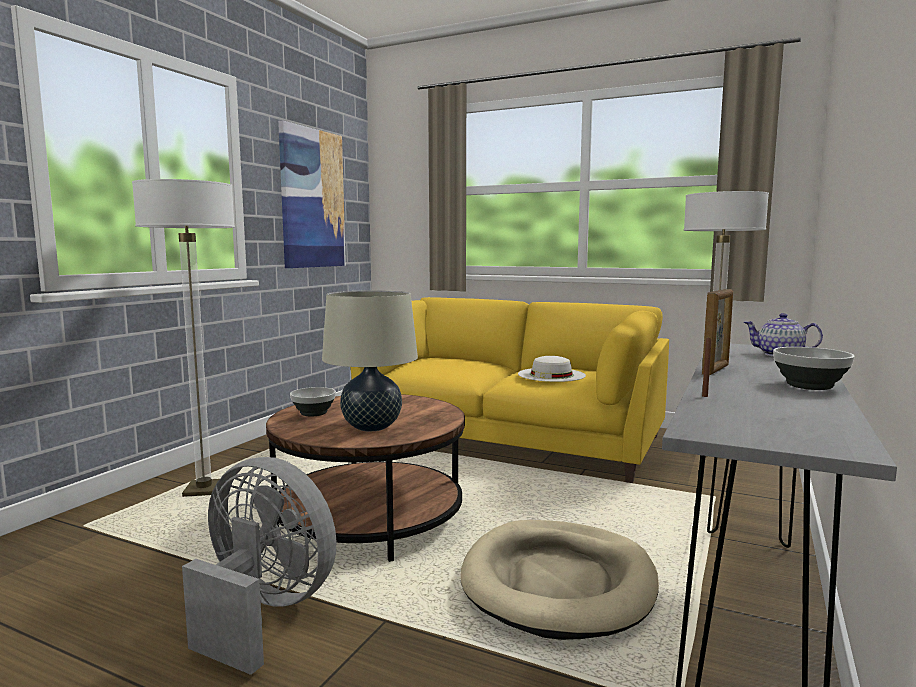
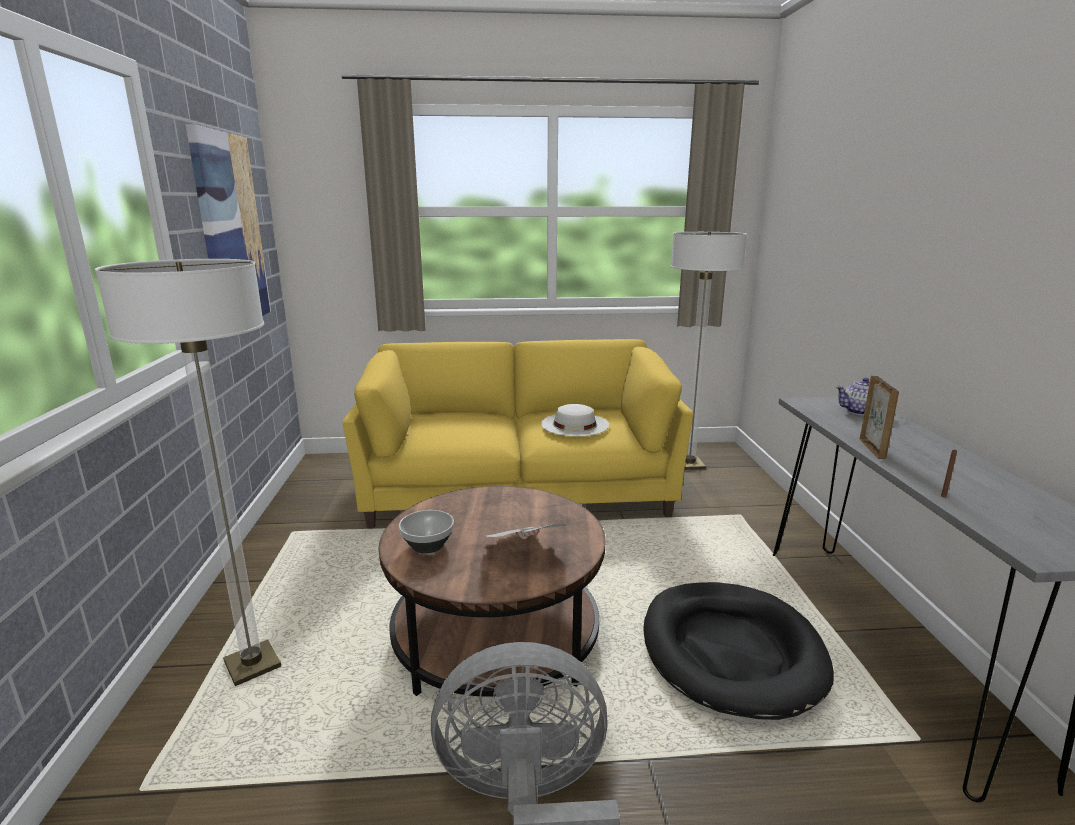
camera: 30 degrees left, 10 degrees up
(371, 427) = (523, 551): beige table lamp -> newspaper
(559, 583) = (731, 651): beige dog bed -> black dog bed
(808, 385) = (961, 460): bowl -> none

